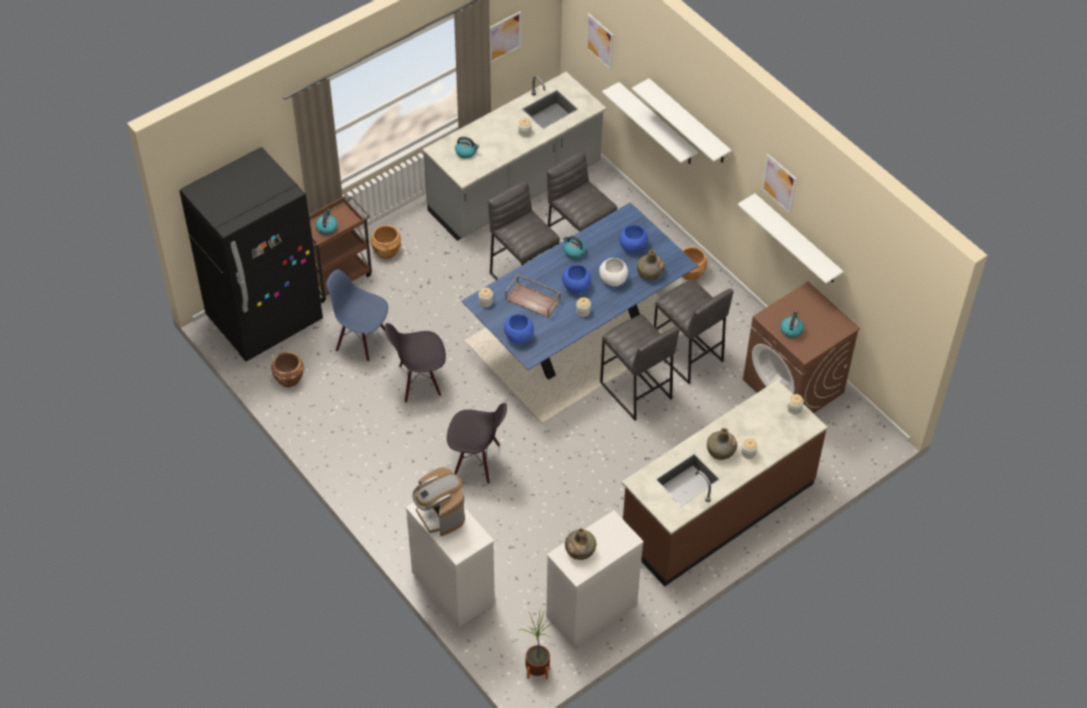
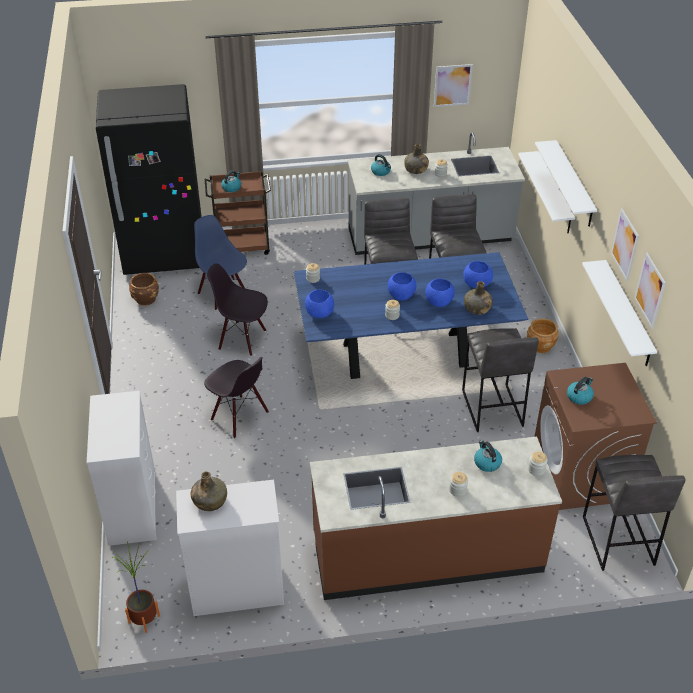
camera: 30 degrees right, 10 degrees down
(386, 251) = (294, 243): brown planter -> none
(440, 515) = (112, 414): coffee machine -> none
(533, 300) = (355, 291): brown tray -> none
(574, 252) = (420, 270): kettle -> kettle (487, 463)
(599, 41) = (533, 109): picture -> picture (650, 290)
(613, 279) = (439, 301): white bowl -> blue bowl
(635, 391) = (422, 418): grey stool -> grey stool (617, 541)
(721, 451) = (430, 476): green bottle -> green bottle (416, 170)

